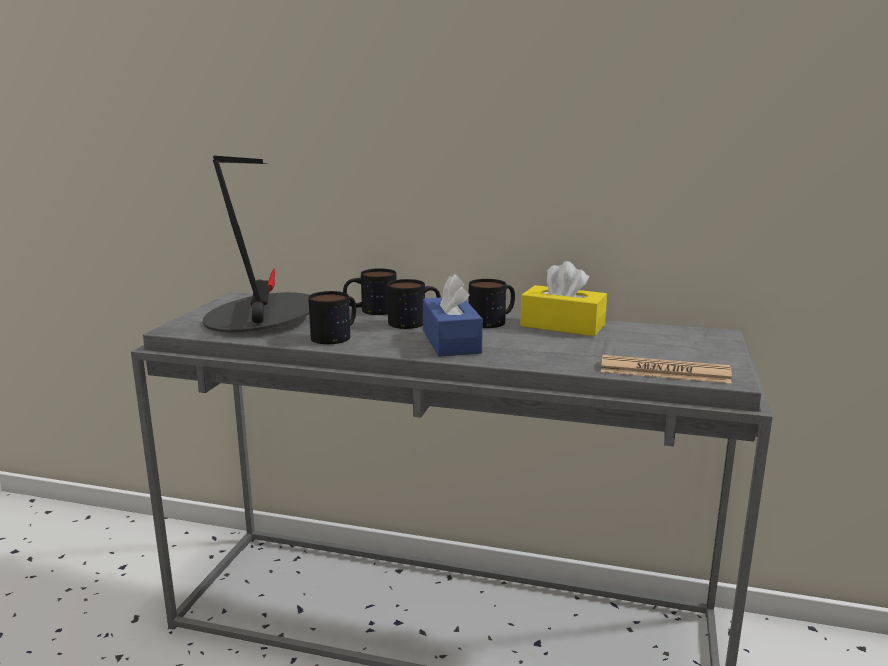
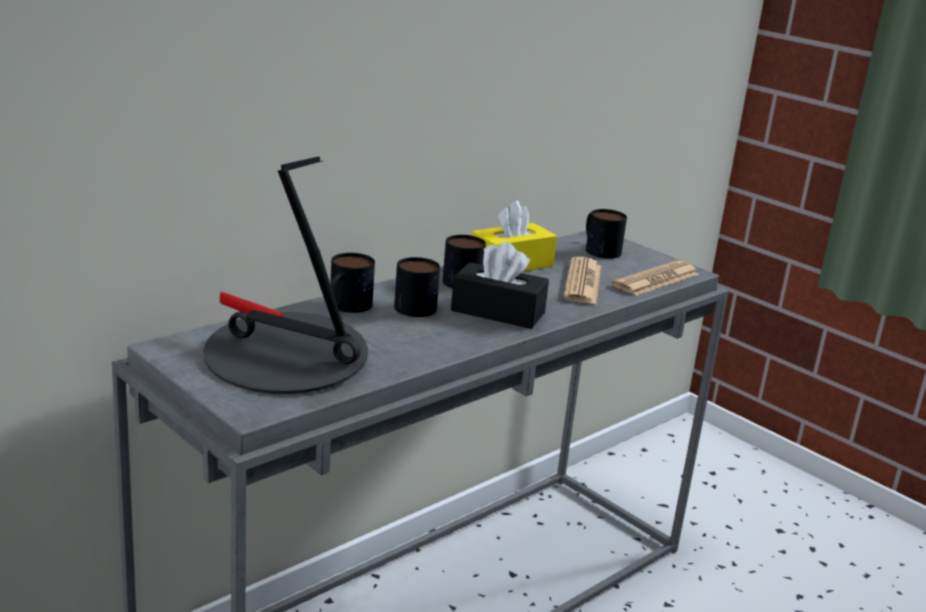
camera: 60 degrees left, 5 degrees up
(337, 335) = (409, 345): mug -> mug (598, 249)
(451, 342) = (498, 312): blue tissue box -> black tissue box
(583, 351) = (582, 282): none -> newspaper

